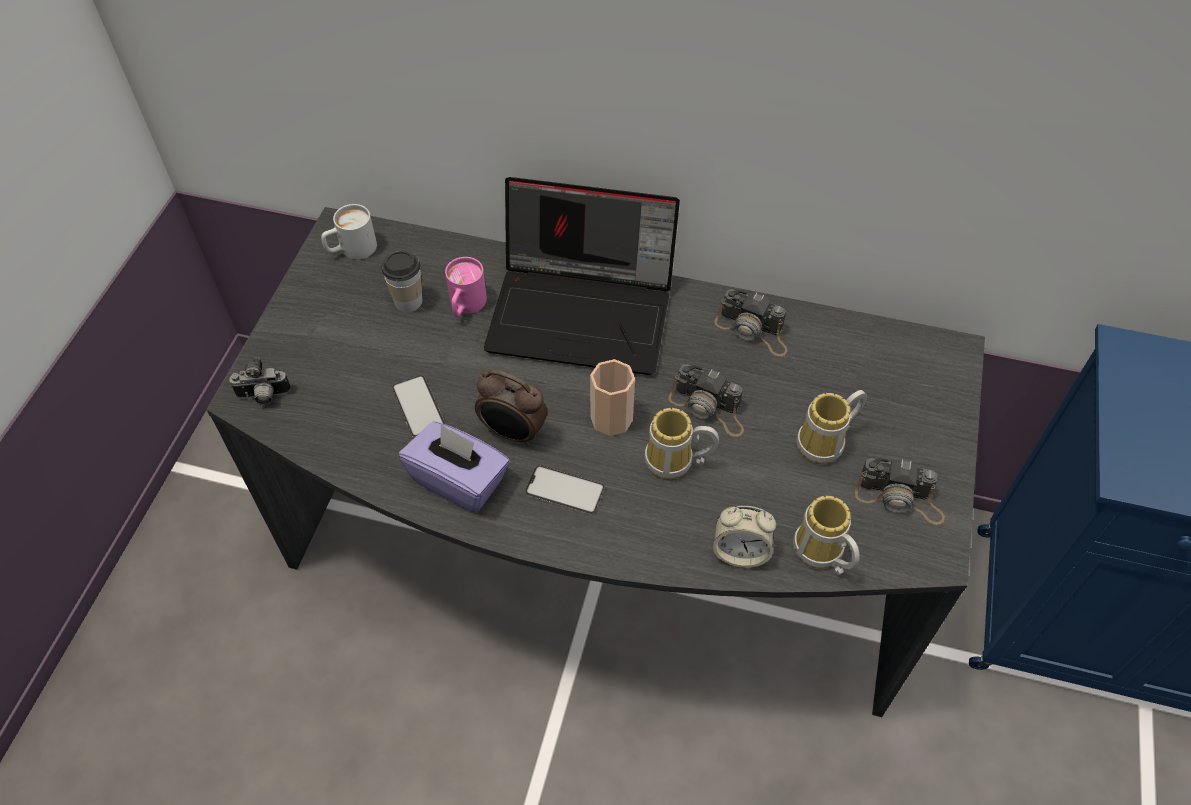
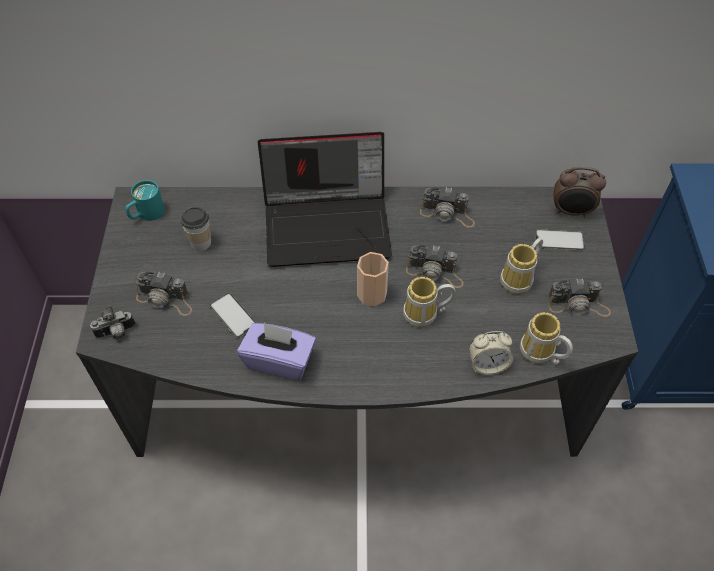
camera: 15 degrees left, 0 degrees up
(339, 366) = (166, 299): none -> camera
(351, 250) = (146, 214): white mug -> turquoise mug
(465, 306) = (243, 237): pink mug -> none
(513, 433) = (307, 319): alarm clock -> alarm clock (571, 212)
(565, 490) = (356, 350): phone -> phone (559, 240)

